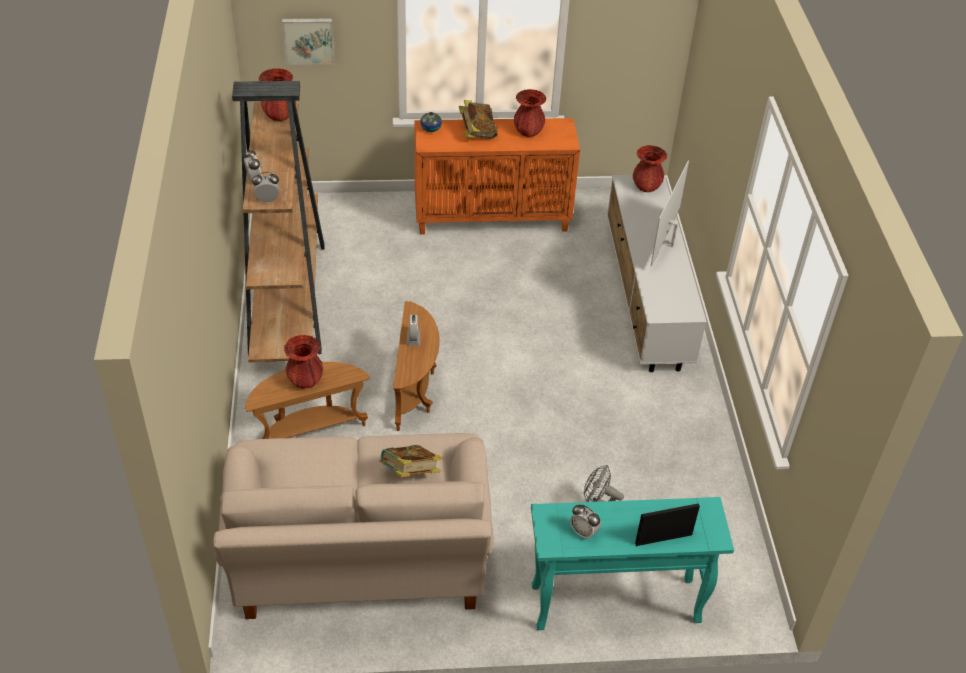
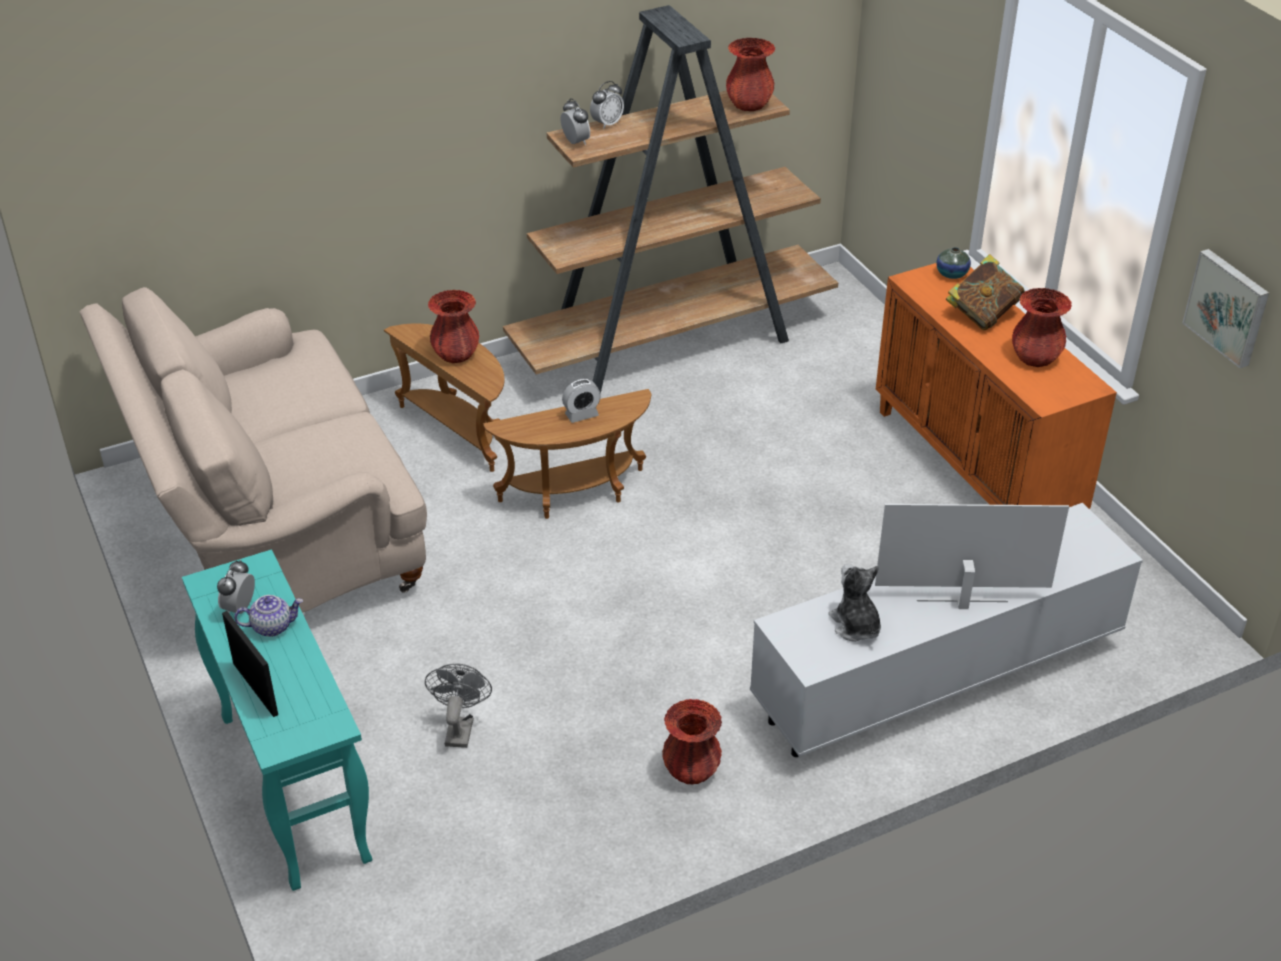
camera: 70 degrees right, 5 degrees down
(308, 40) = (912, 71): picture -> picture (1228, 307)
(410, 474) = (312, 458): book -> none
(608, 519) = (272, 626): none -> teapot
(646, 186) = (1088, 546): red vase -> red vase (691, 770)
(669, 287) = (855, 626): none -> plush toy

